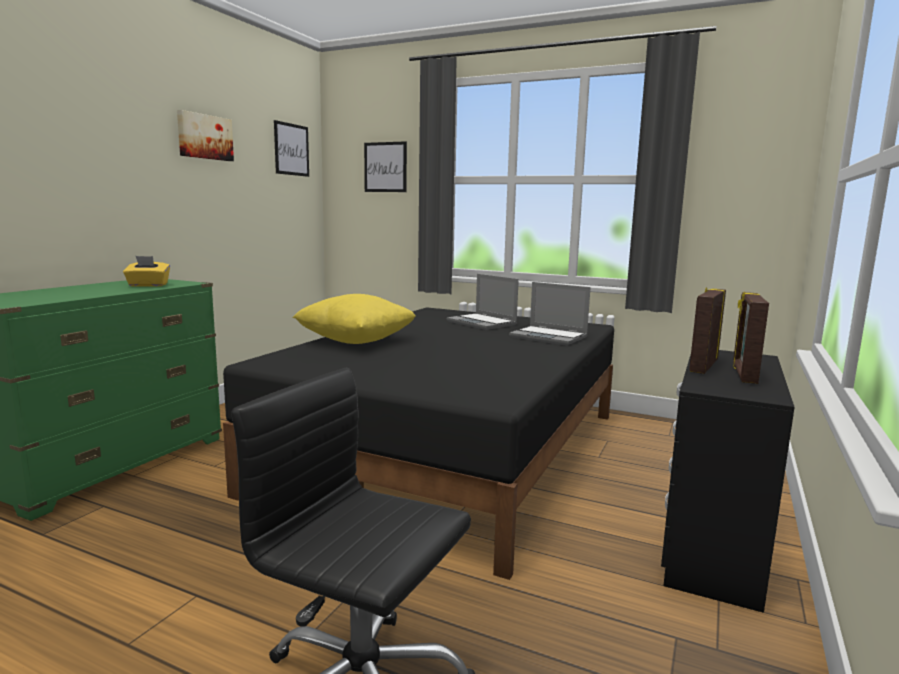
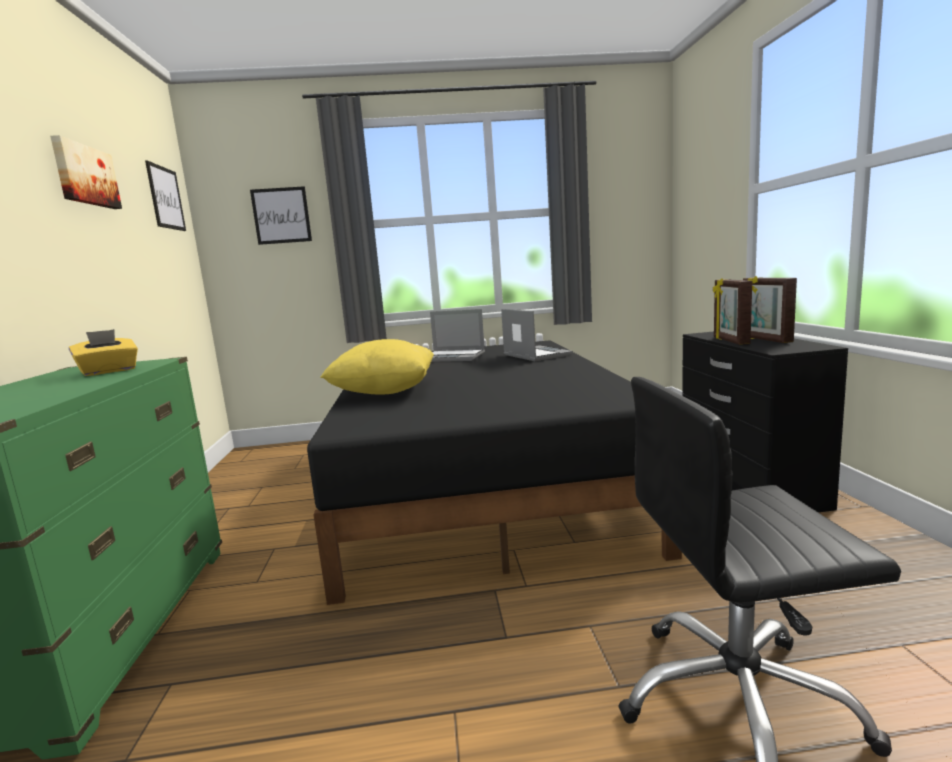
camera: 30 degrees left, 0 degrees up
(549, 337) = (535, 355): laptop -> laptop turned 120 degrees counterclockwise

